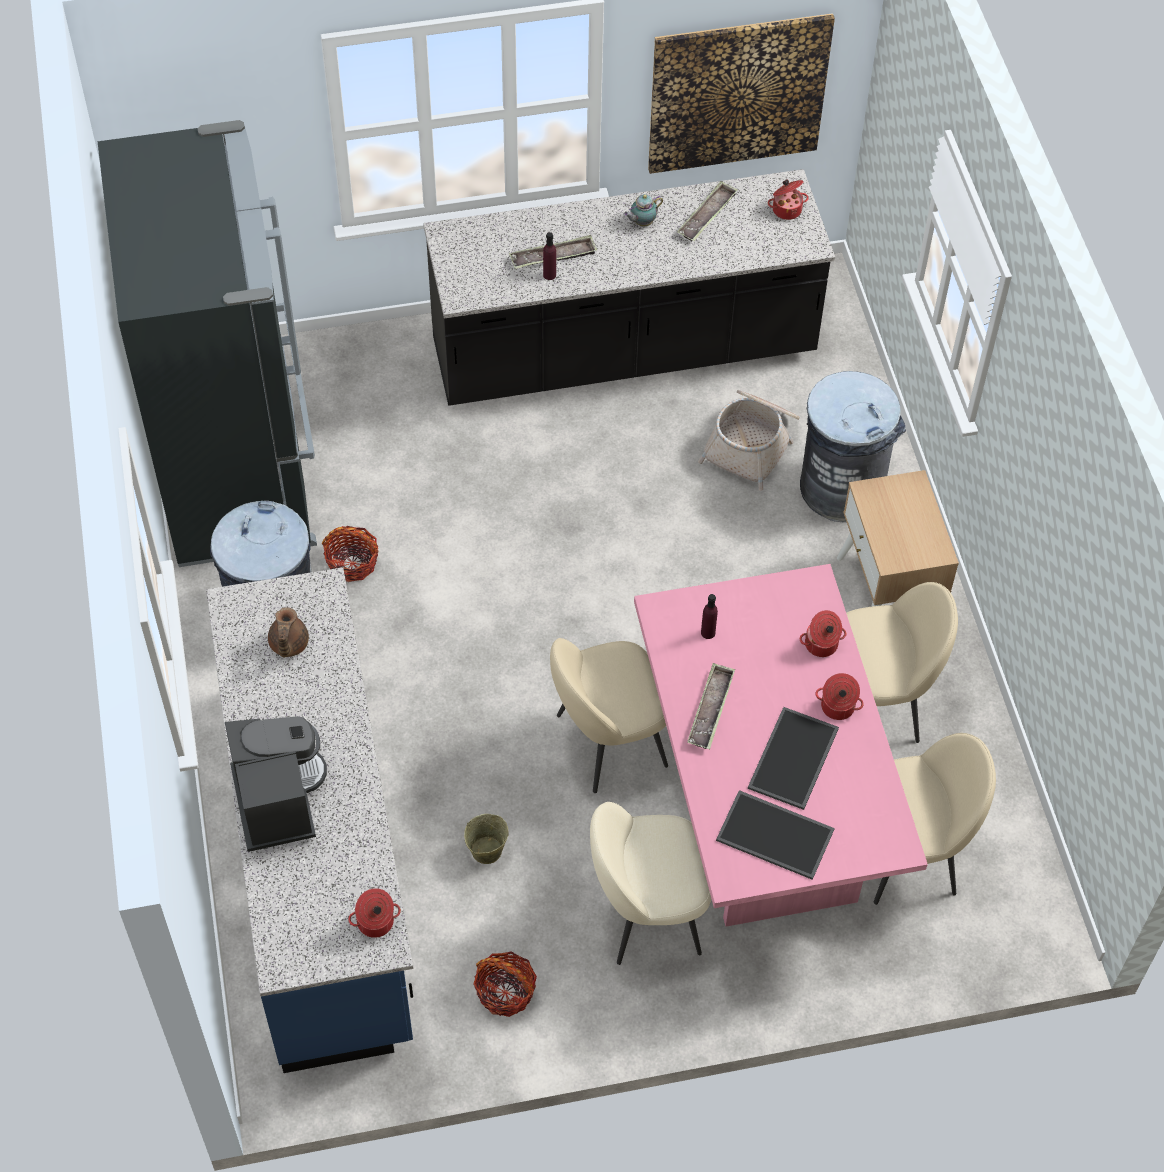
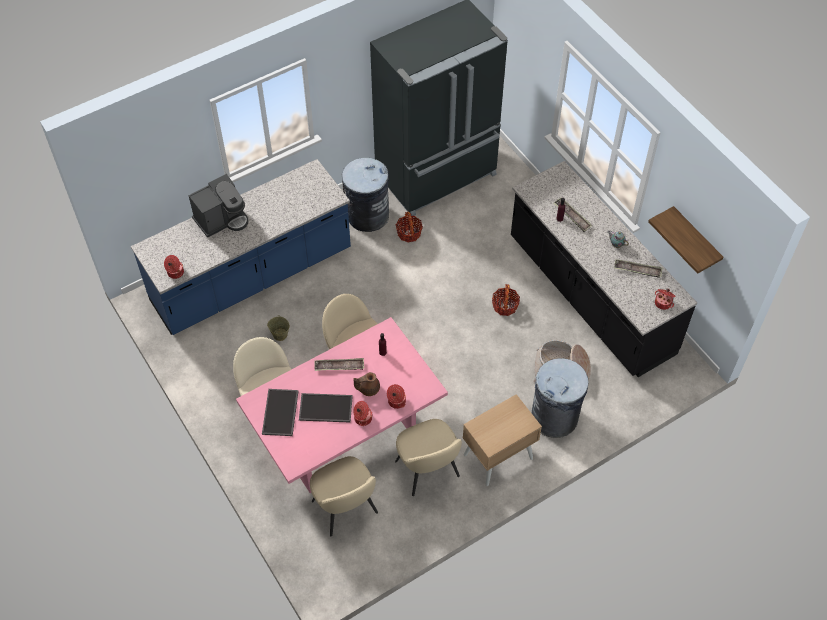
camera: 70 degrees right, 0 degrees up
(288, 645) = (300, 196): brown teapot -> brown teapot (368, 388)
(505, 992) = (213, 365): basket -> basket (505, 306)
(737, 93) = (695, 239): picture -> shelf

